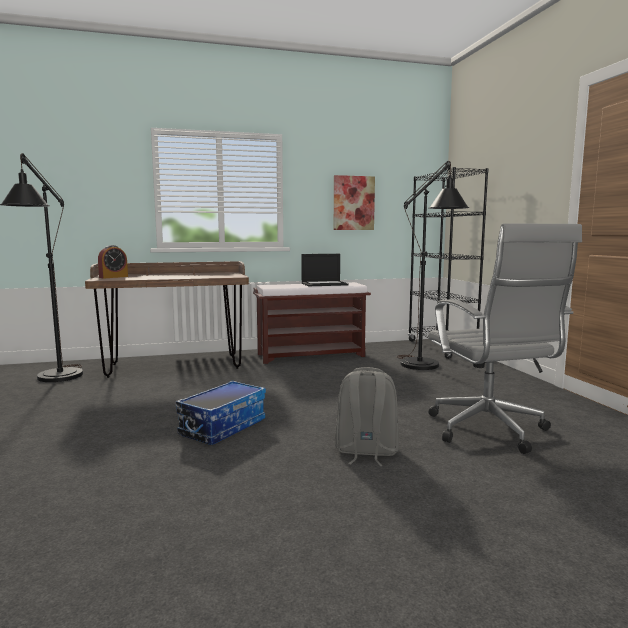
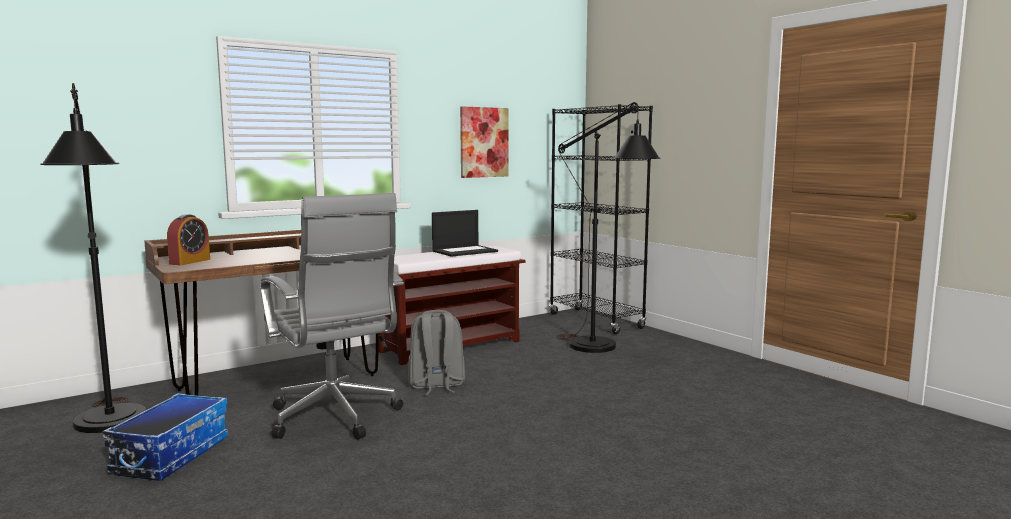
camera: 20 degrees left, 0 degrees up
(223, 427) = (442, 461): storage box -> storage box (171, 455)
(366, 451) = (639, 464): grey backpack -> grey backpack (436, 385)
(490, 431) = (739, 420): grey office chair -> grey office chair (336, 419)

